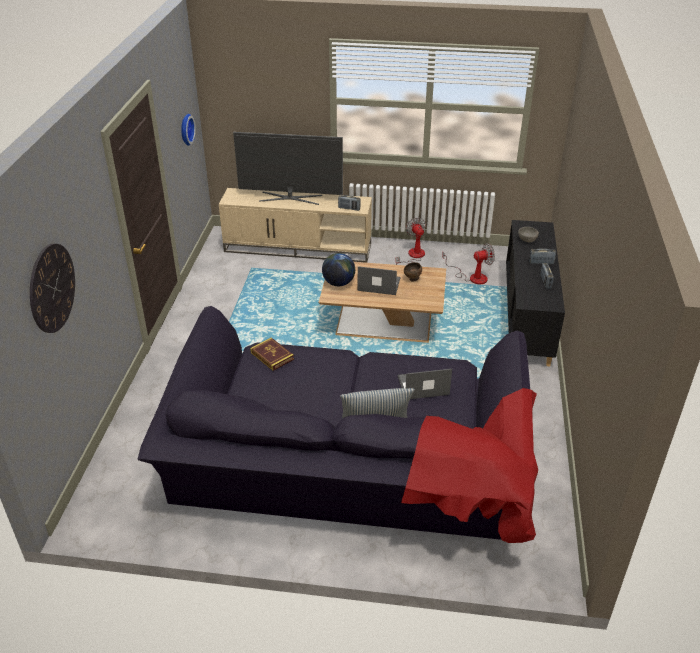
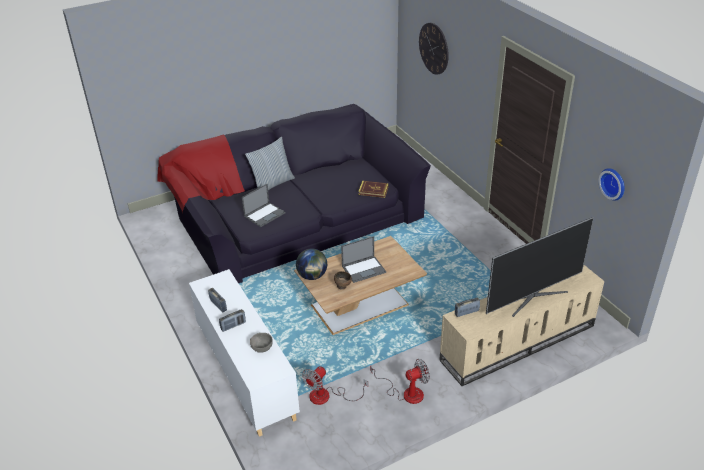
camera: 145 degrees right, 0 degrees up
(338, 283) = (394, 256): globe -> globe (312, 276)
(413, 256) = (406, 393): fan -> fan turned 60 degrees counterclockwise
(527, 317) = (246, 373): black cabinet -> white cabinet

